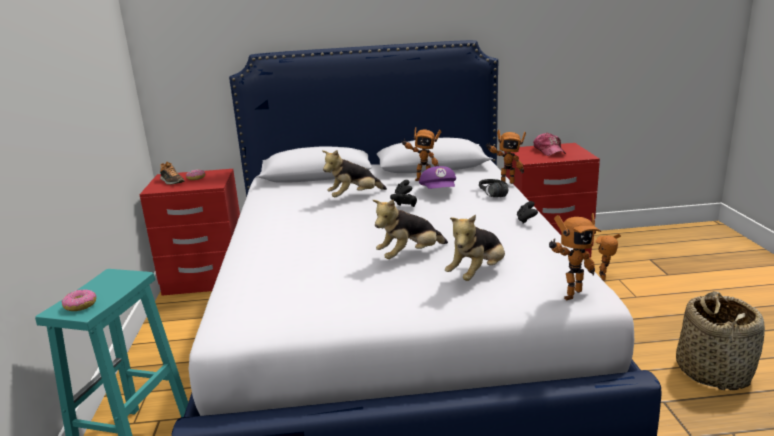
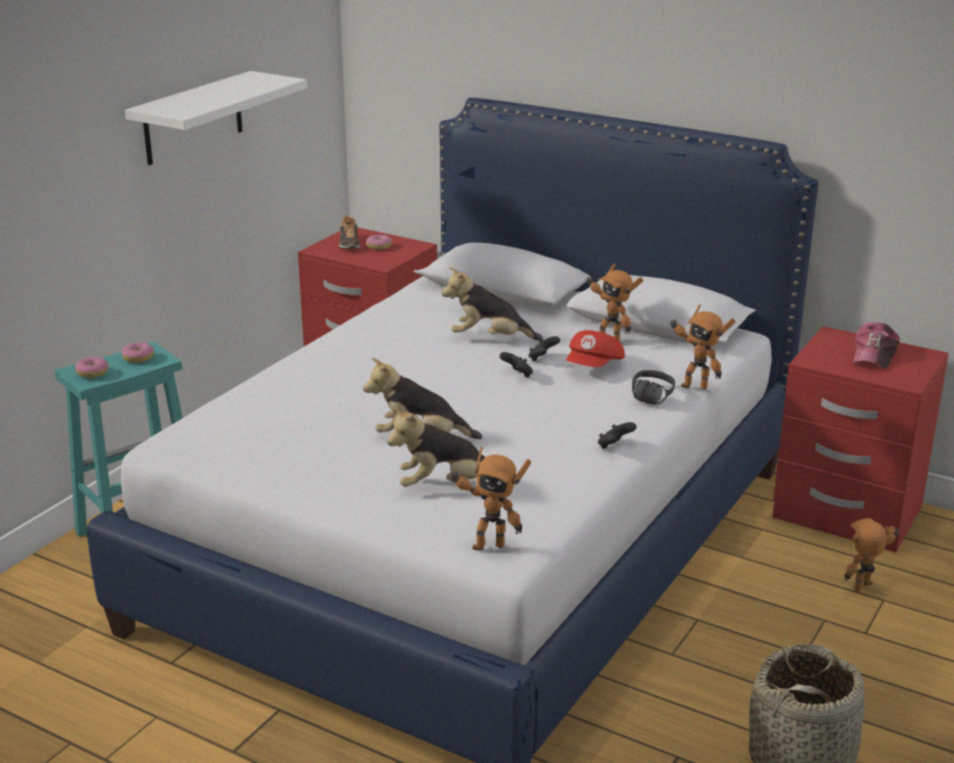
camera: 35 degrees right, 5 degrees up
(67, 81) = (193, 118): none -> white shelf
(111, 282) = (138, 358): none -> donut
(439, 191) = (594, 367): purple cap -> red cap

